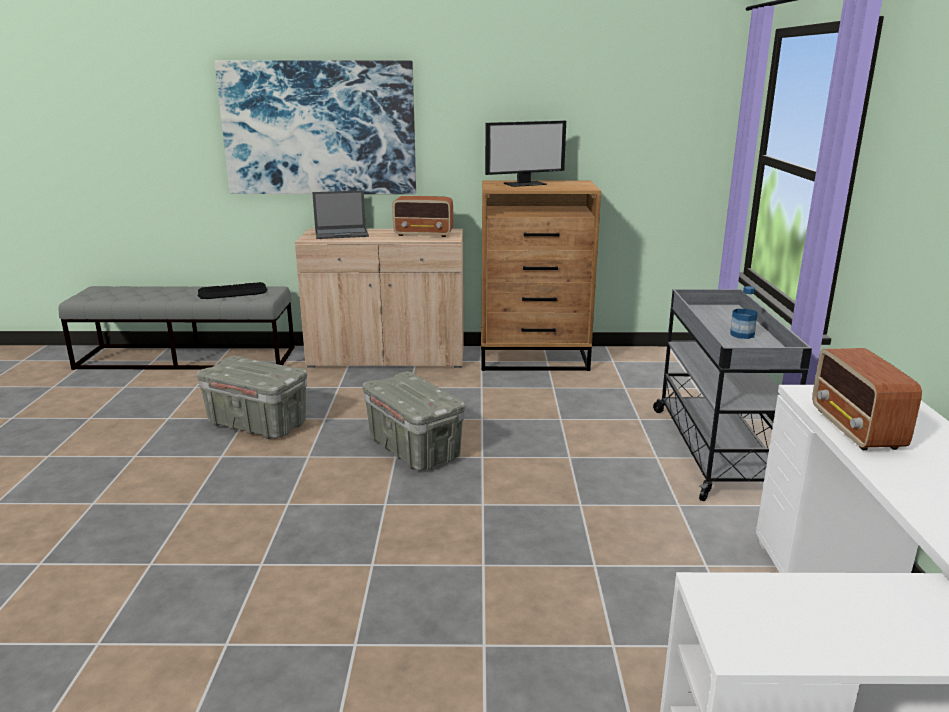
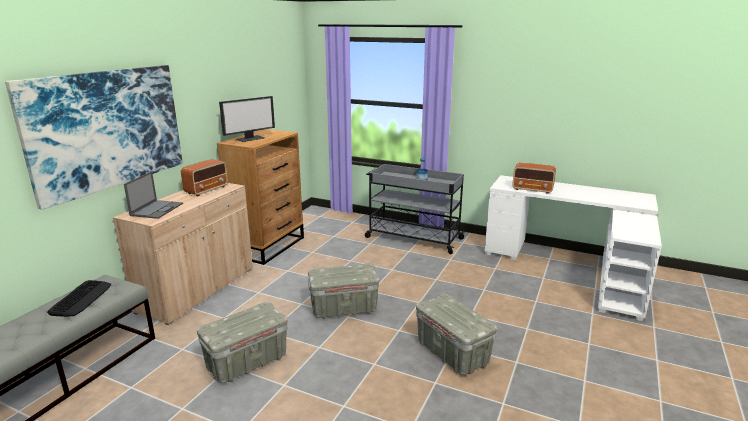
camera: 65 degrees left, 0 degrees up
(348, 565) = (451, 353): none -> grey storage box
(525, 184) = (250, 138): monitor -> monitor turned 45 degrees clockwise

